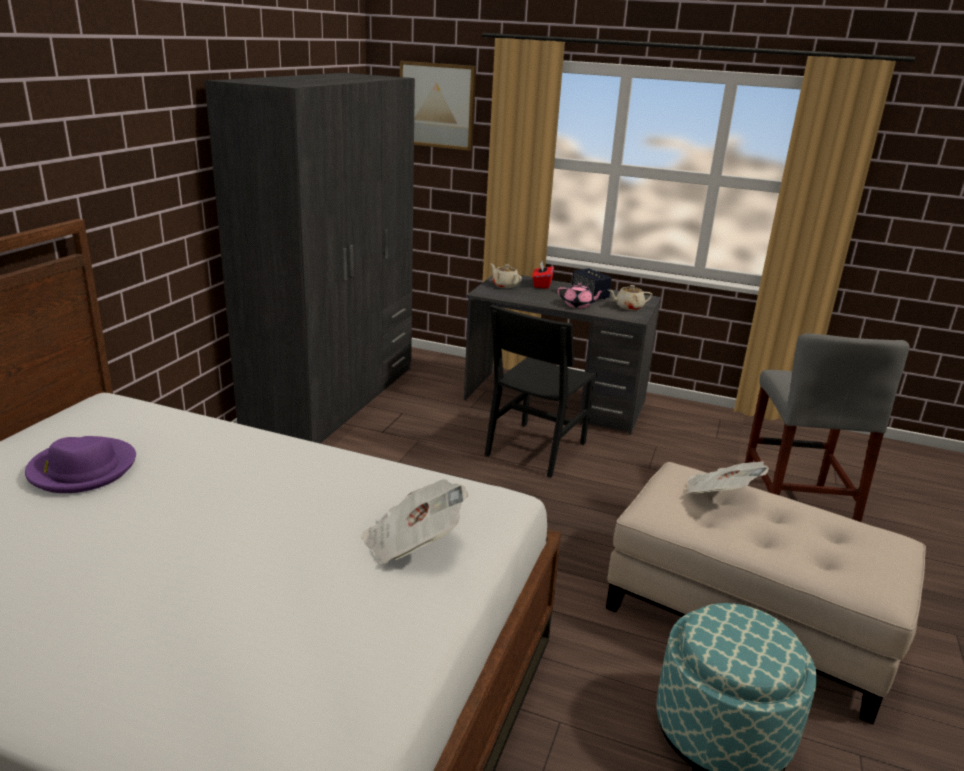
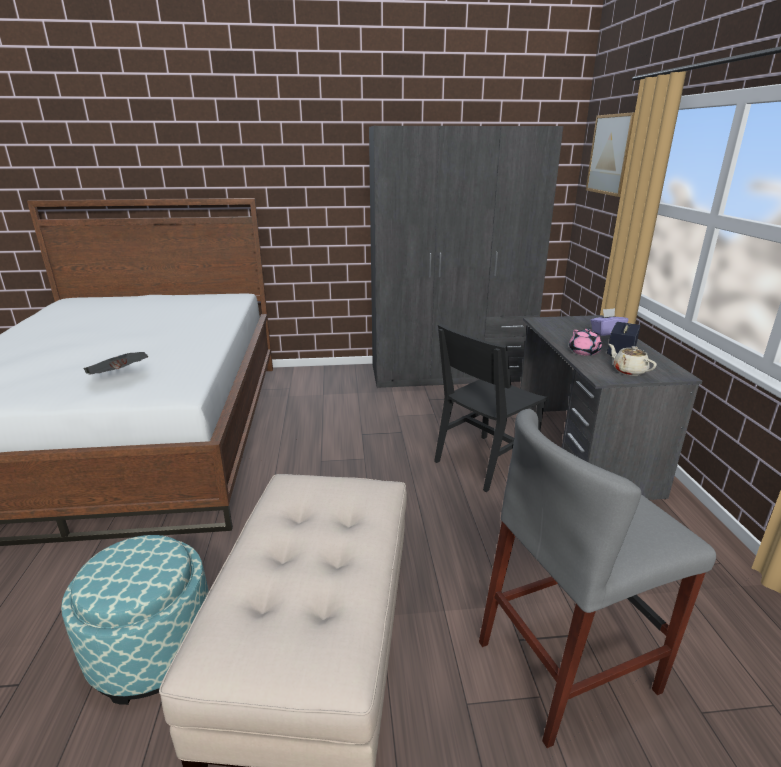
camera: 65 degrees right, 0 degrees up
(82, 469) = (168, 309): purple hat -> none
(505, 285) = (573, 322): beige teapot -> none
(535, 449) = (484, 461): black chair -> black chair turned 45 degrees counterclockwise
(542, 285) = (606, 332): red tissue box -> purple tissue box
(719, 494) = (345, 513): newspaper -> none

